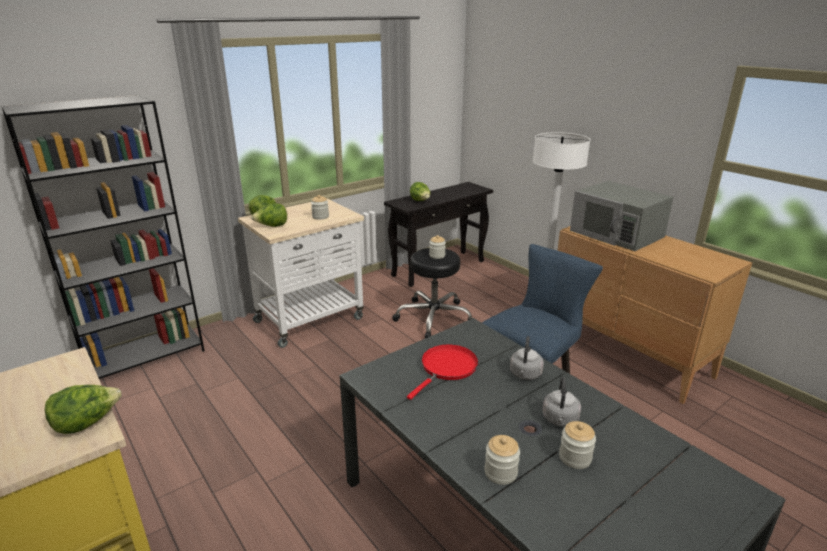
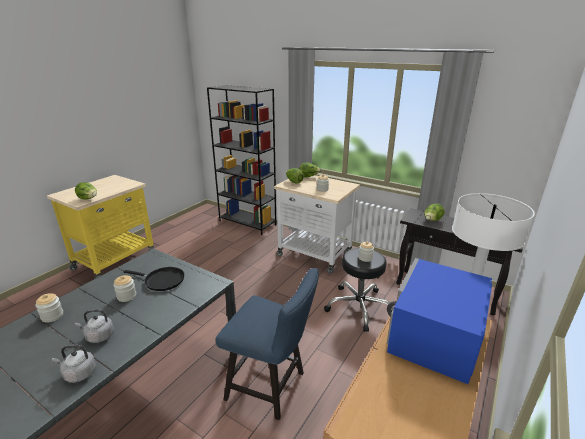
camera: 70 degrees right, 0 degrees up
(447, 368) = (162, 280): red frying pan -> black frying pan
(525, 375) = (155, 314): grey kettle -> grey kettle (78, 373)
(575, 458) = (56, 346): jar -> jar (127, 296)
(617, 234) = (434, 335): grey microwave -> blue microwave

